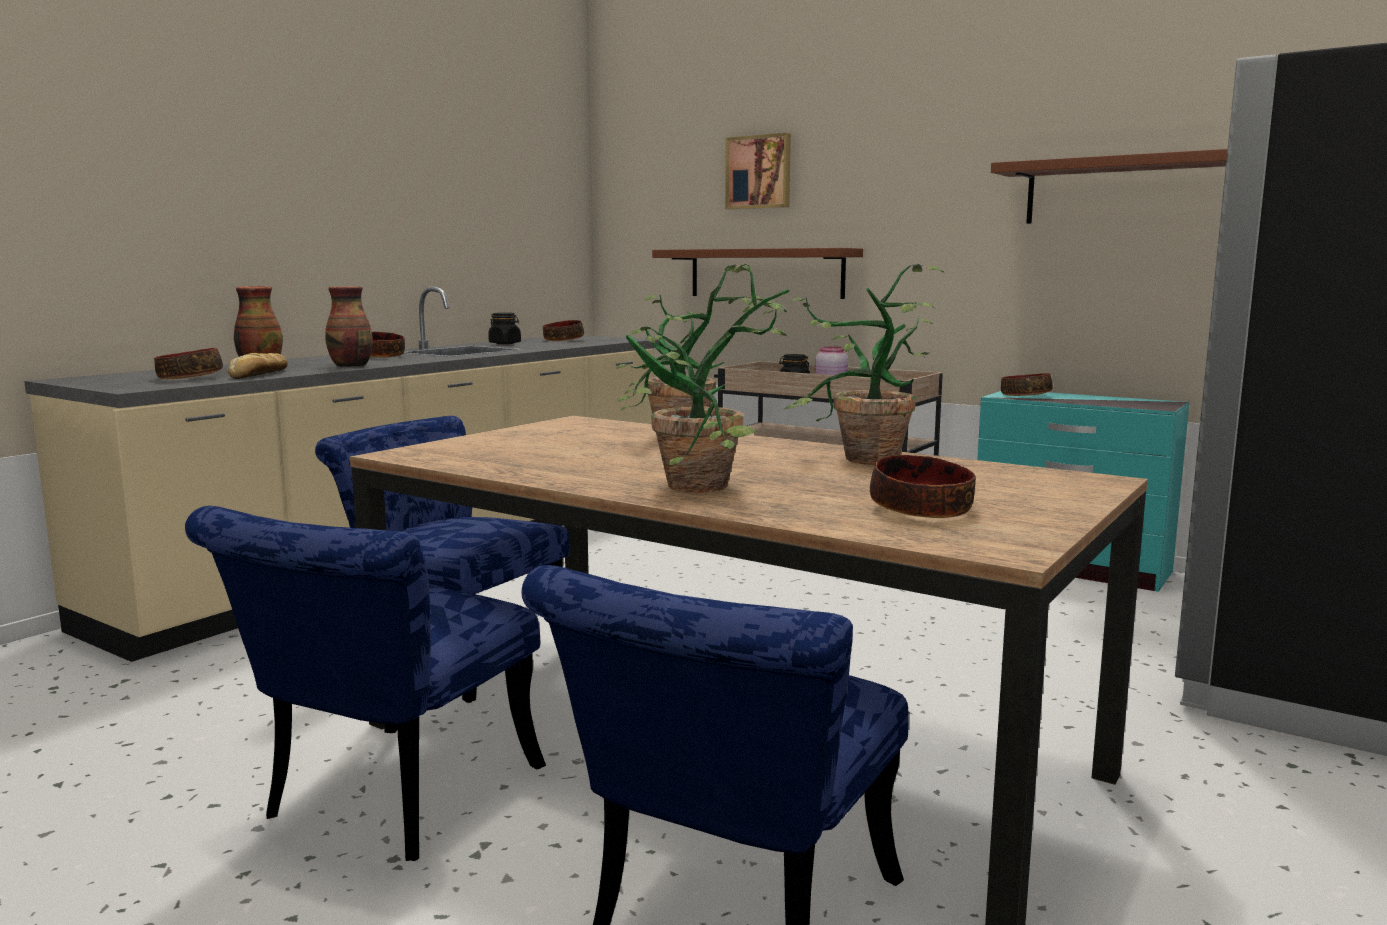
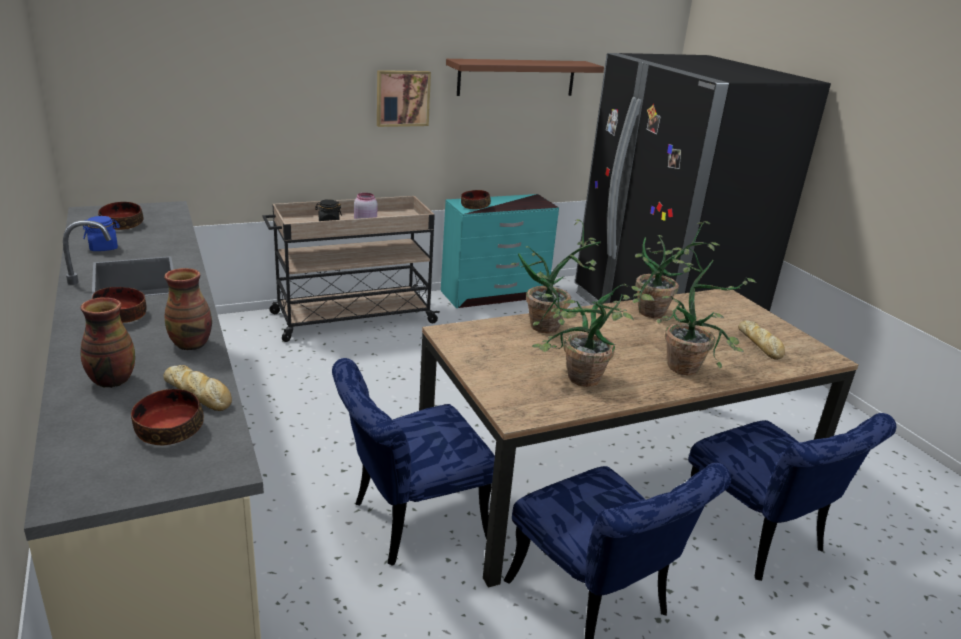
camera: 60 degrees left, 15 degrees up
(505, 343) = (104, 247): black jar -> blue jar
(539, 459) = (578, 381): none -> potted plant
(759, 172) = (248, 47): picture -> picture (402, 98)
(765, 273) = (261, 131): brown shelf -> none
(920, 510) = (760, 344): bowl -> bread

